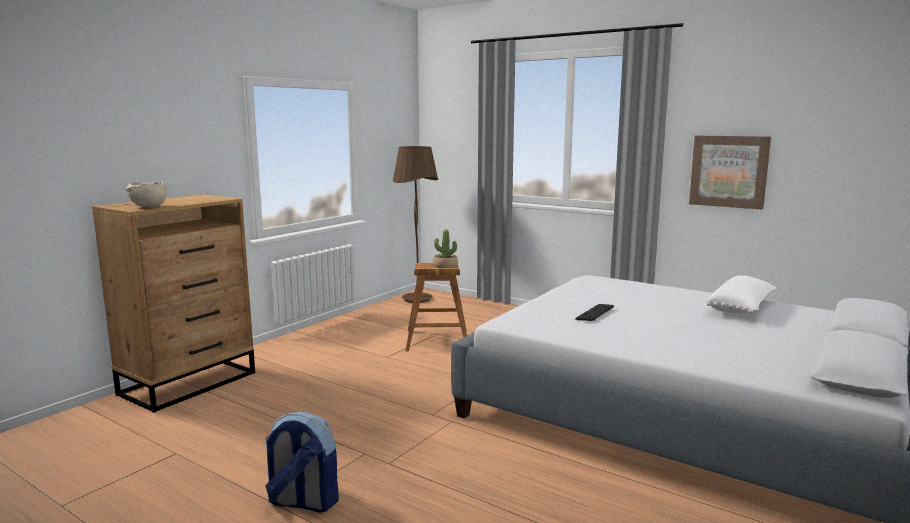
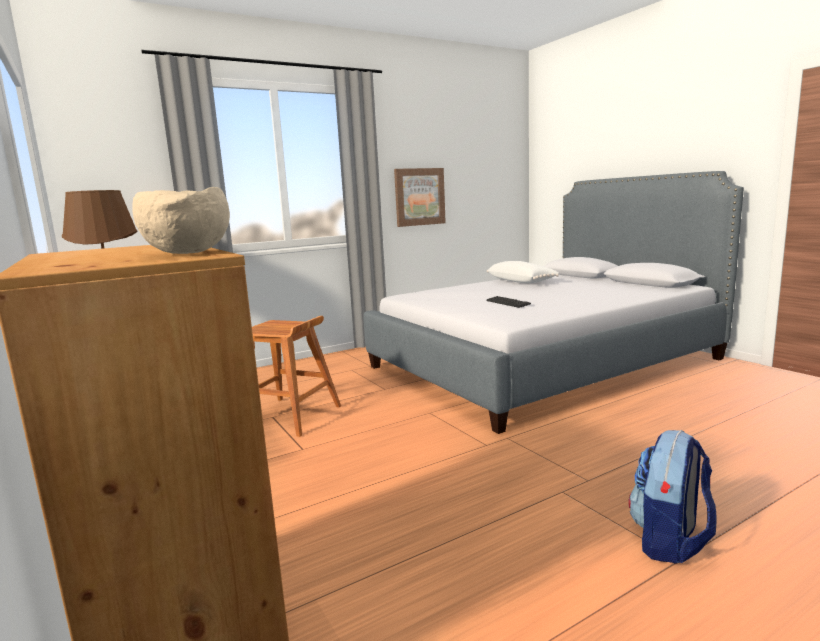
camera: 65 degrees left, 0 degrees up
(445, 266) = (280, 324): potted plant -> none

